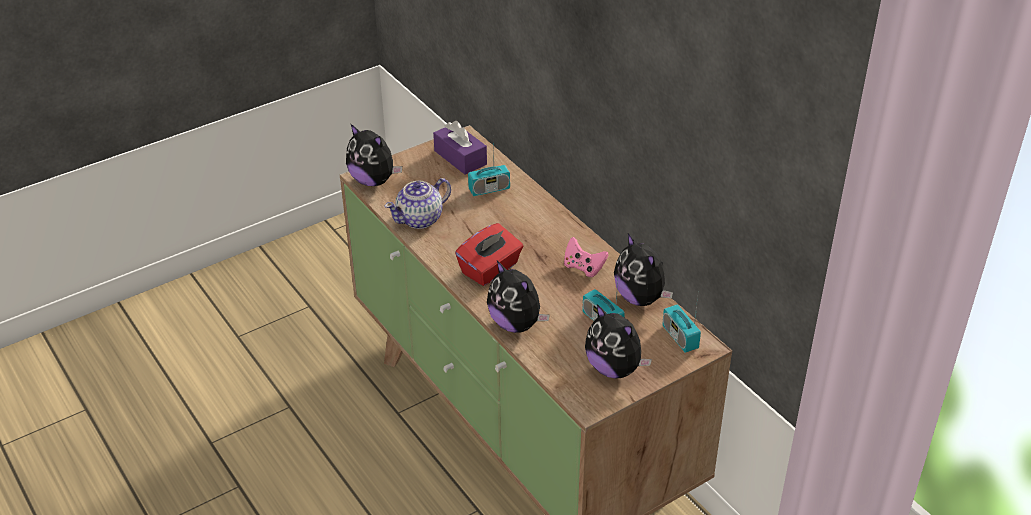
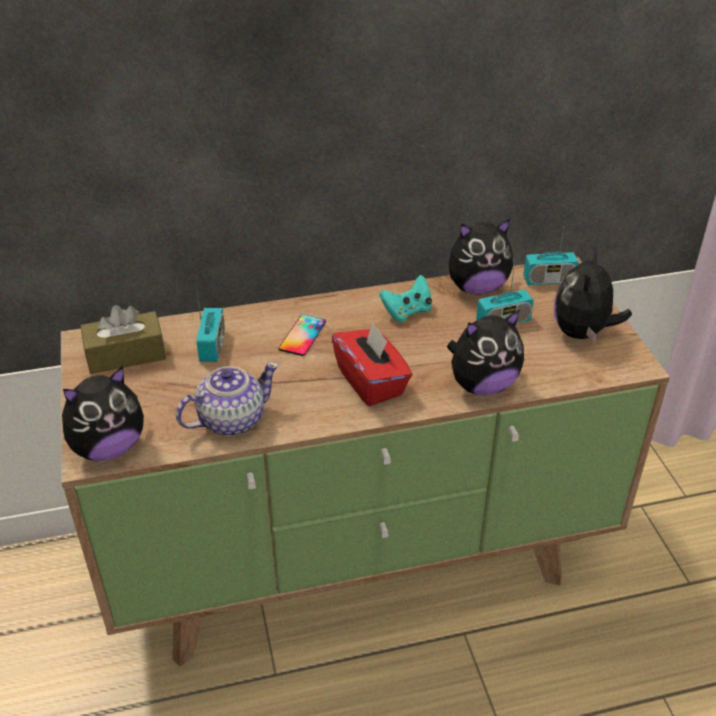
camera: 70 degrees left, 0 degrees up
(420, 219) = (230, 420): teapot -> teapot turned 105 degrees counterclockwise
(460, 157) = (126, 354): purple tissue box -> brown tissue box
(524, 225) = (302, 335): none -> phone
(583, 268) = (407, 312): pink game controller -> turquoise game controller
(614, 368) = (582, 333): plush toy -> plush toy turned 135 degrees clockwise

